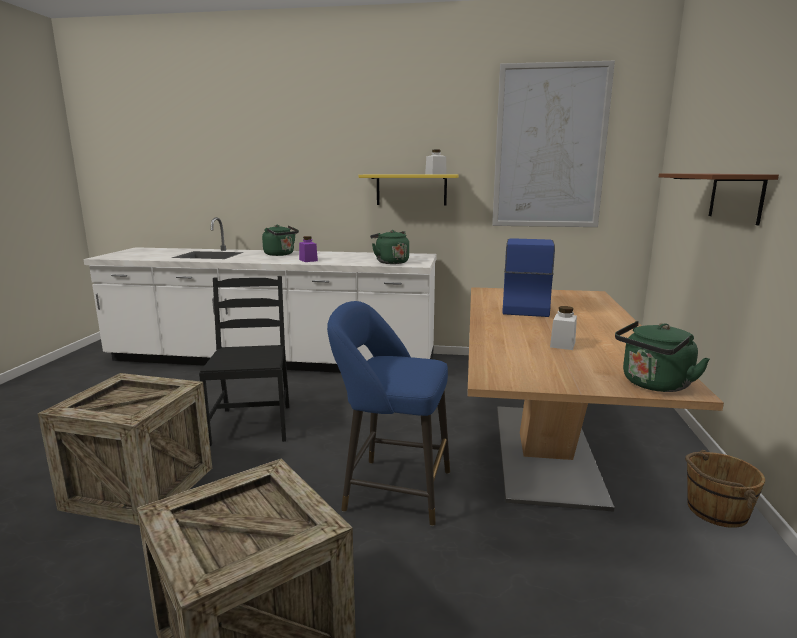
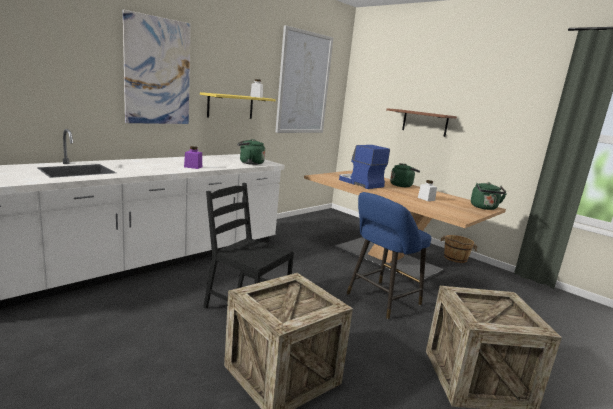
camera: 55 degrees left, 0 degrees up
(280, 254) = (147, 163): green kettle -> green kettle (402, 185)
(313, 155) = (158, 72): none -> picture

